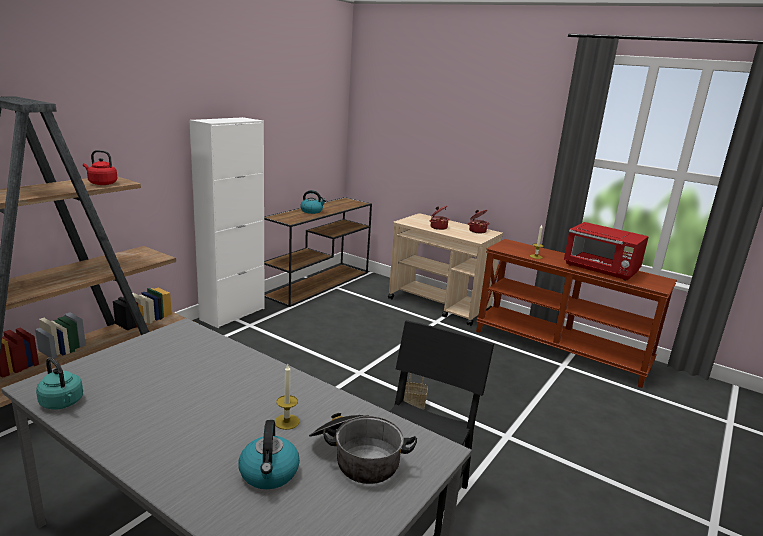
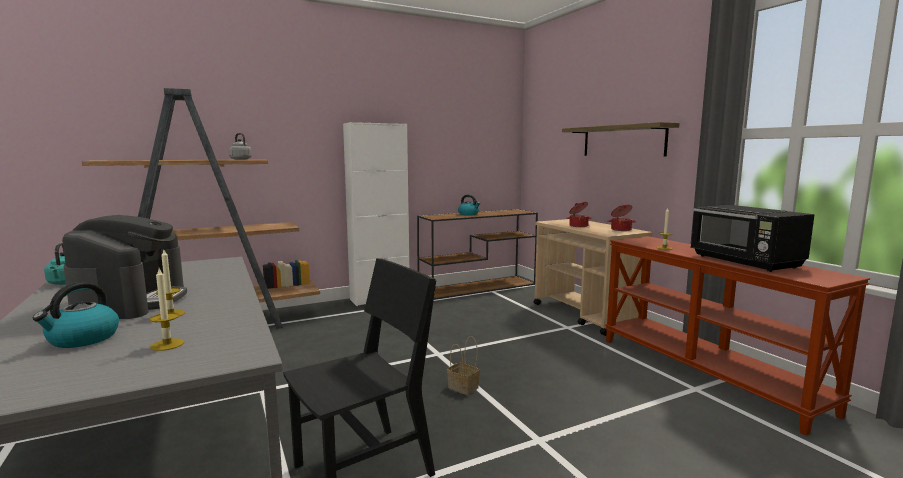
camera: 30 degrees right, 10 degrees down
(101, 183) = (240, 159): red kettle -> grey kettle
(212, 414) = (132, 302): none -> coffee machine
(357, 457) = (167, 344): cooking pot -> candle
(474, 147) = (622, 141): none -> shelf
(601, 270) = (745, 262): red microwave -> black microwave

